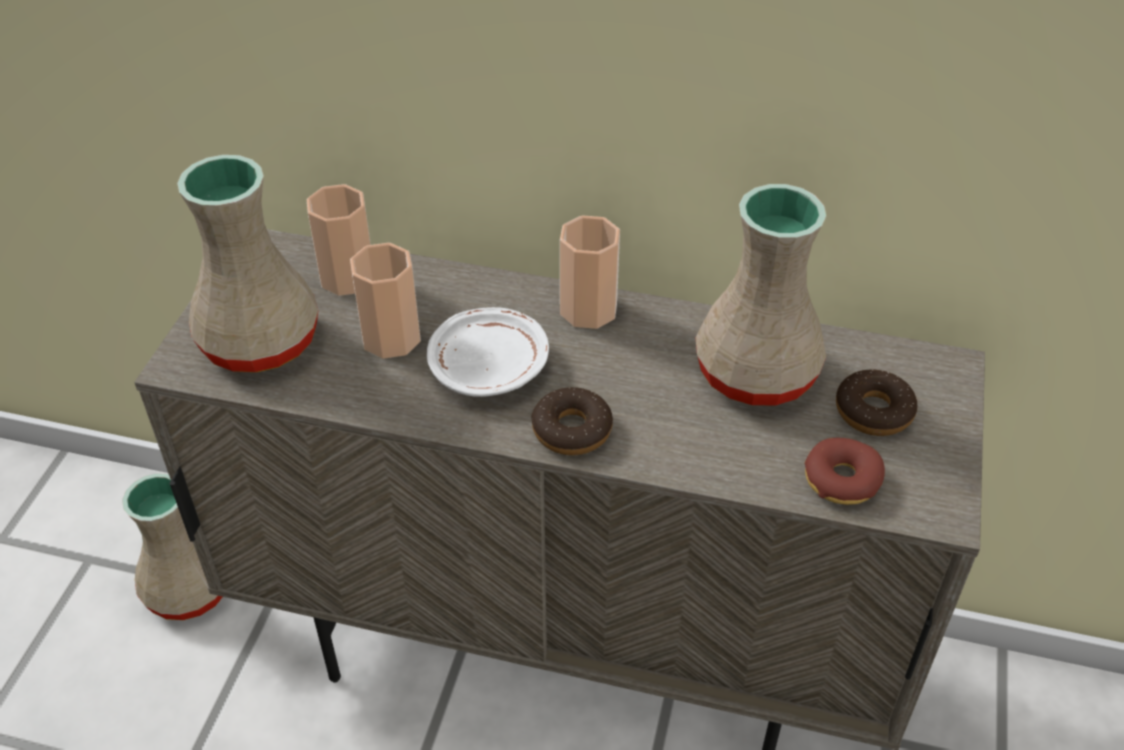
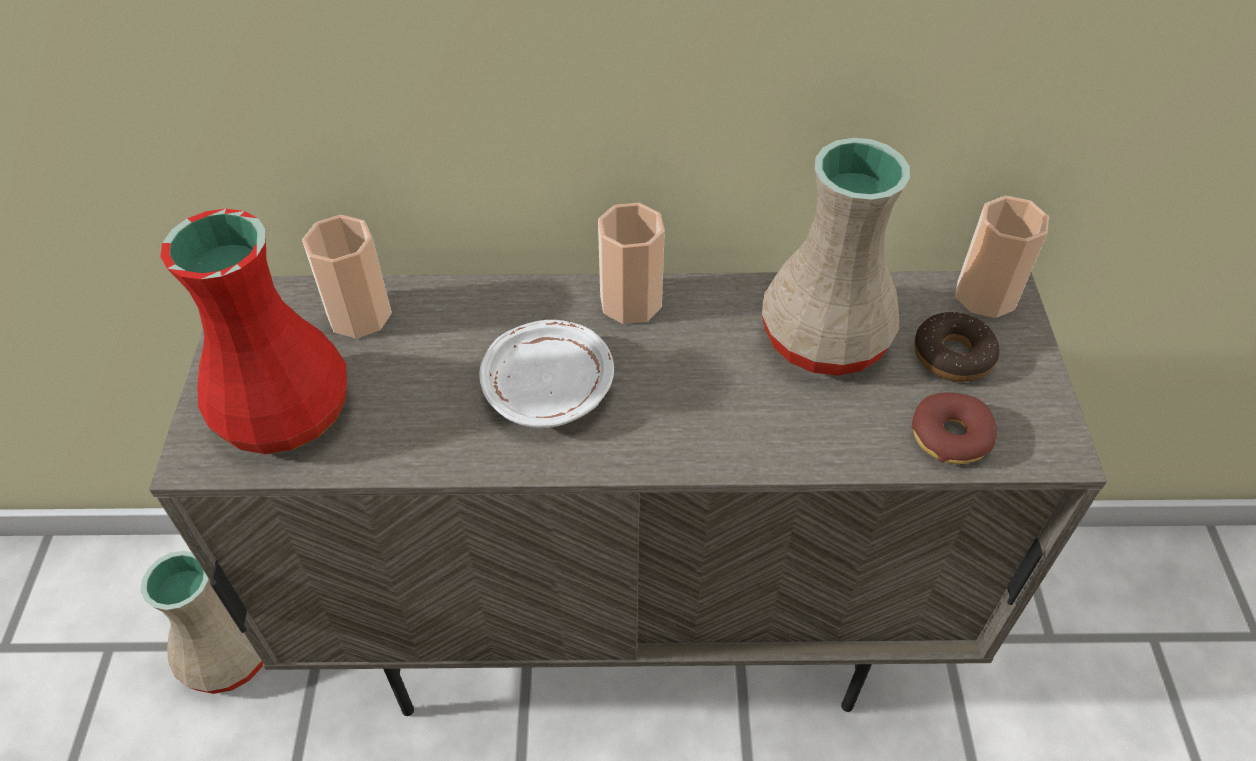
camera: 15 degrees left, 5 degrees up
(263, 343) = (287, 411): beige vase -> red vase
(391, 338) = (431, 376): cup -> cup (985, 295)
(572, 430) = (661, 441): donut -> none

